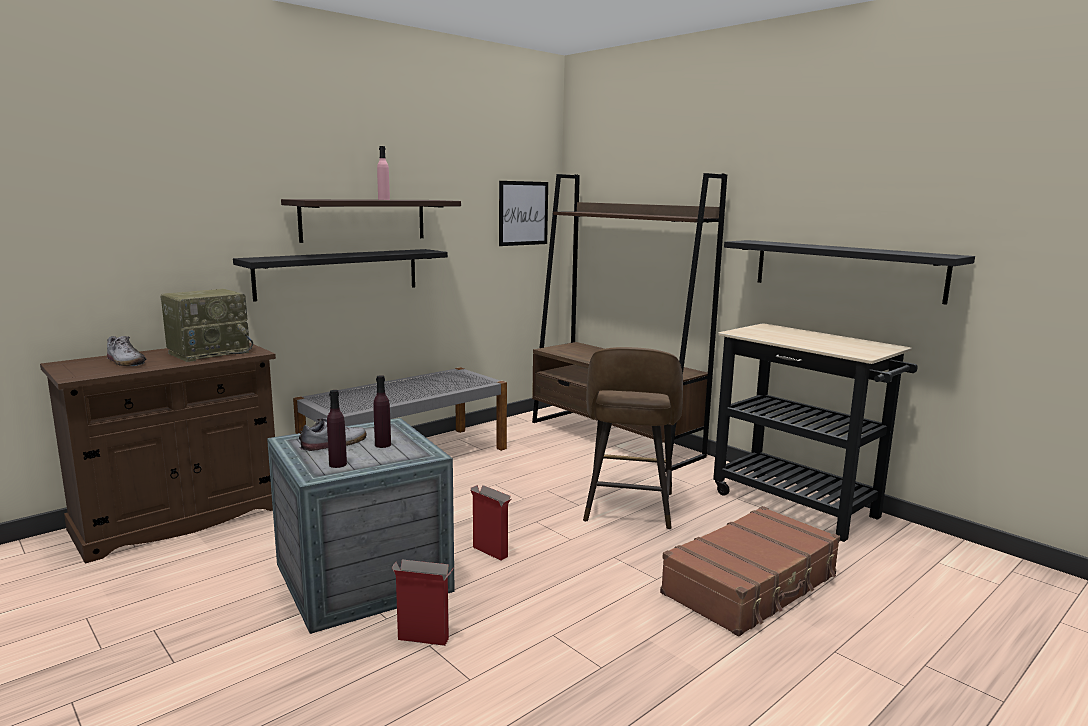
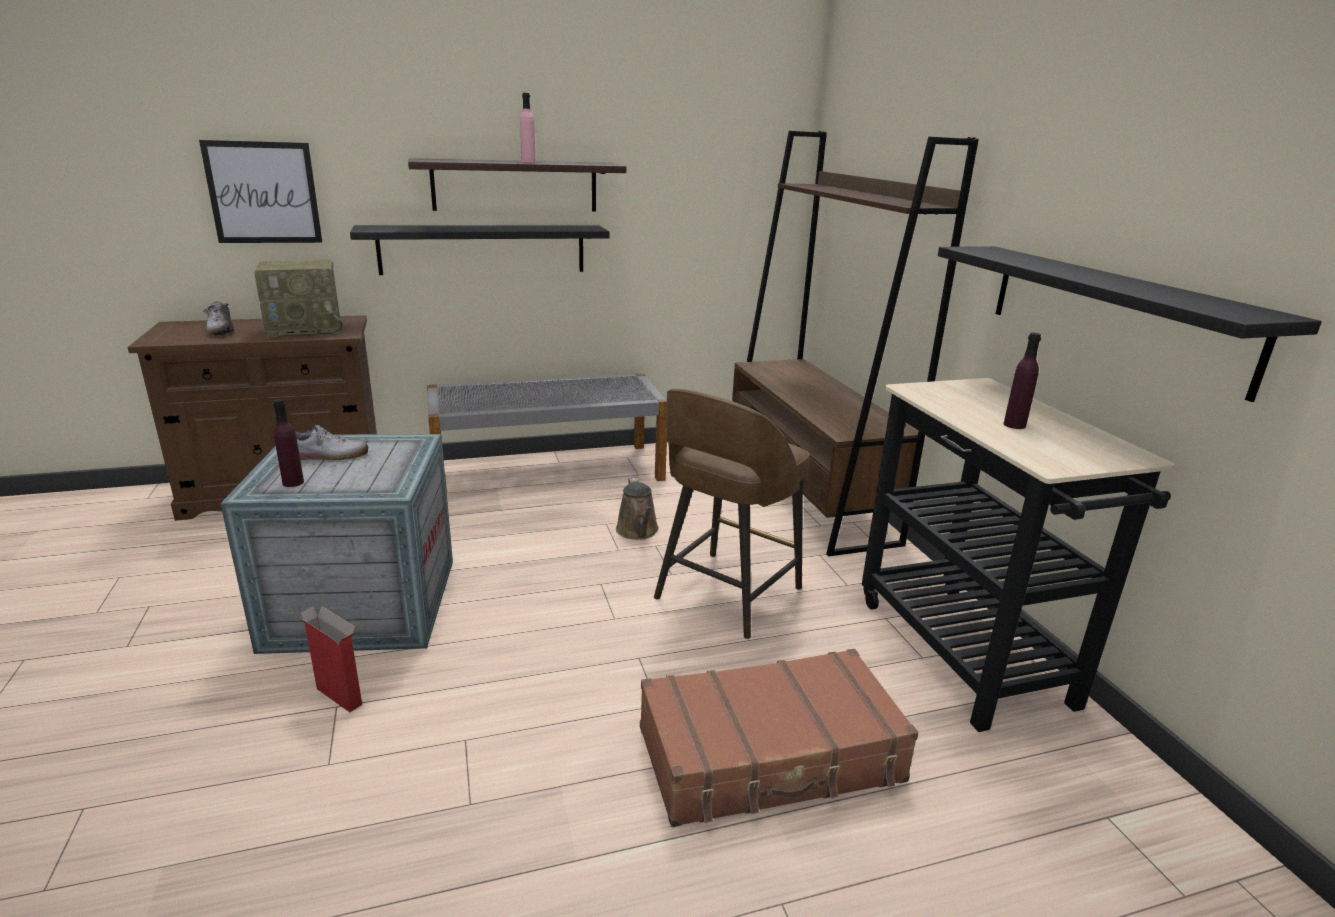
camera: 25 degrees right, 10 degrees up
(383, 445) = (370, 467): purple bottle -> purple bottle (1014, 425)
(491, 552) = (512, 610): cardboard box -> none
(523, 213) = (748, 183): picture -> picture (263, 193)
(525, 484) = (638, 531): none -> brown watering can

